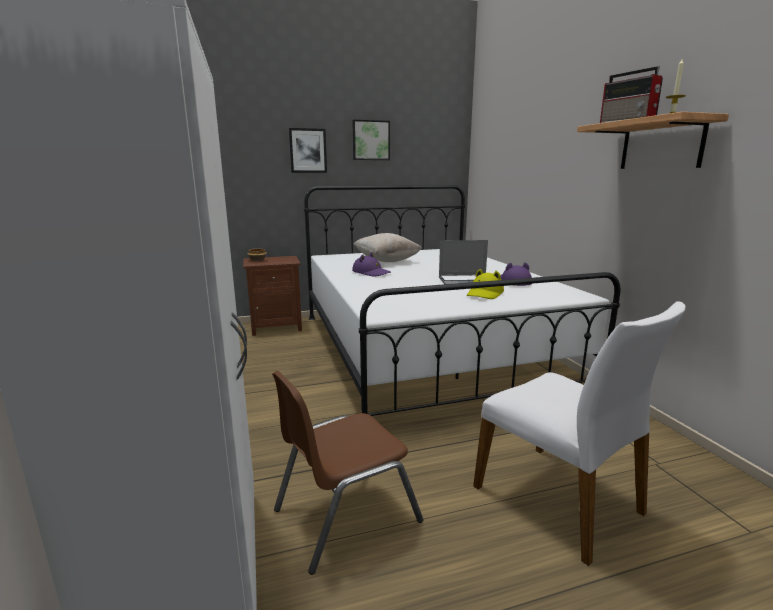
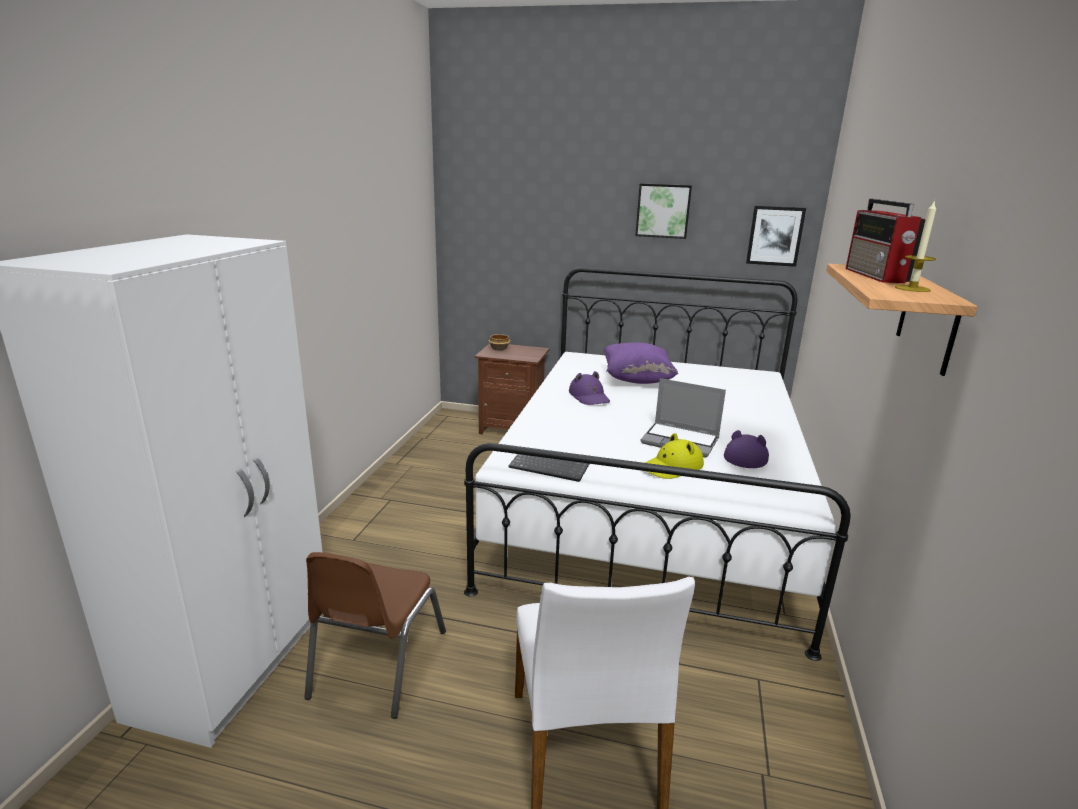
camera: 30 degrees right, 5 degrees up
(308, 150) = (578, 221): picture -> picture (775, 236)
(345, 514) = (377, 663): brown chair -> brown chair turned 75 degrees counterclockwise
(386, 261) = (636, 380): beige pillow -> purple pillow
(411, 308) = (550, 466): none -> keyboard

